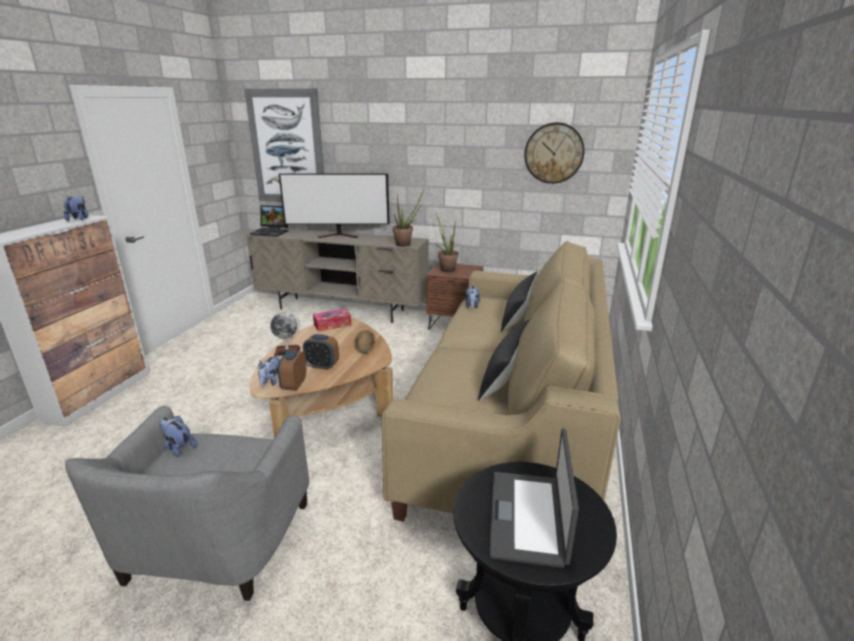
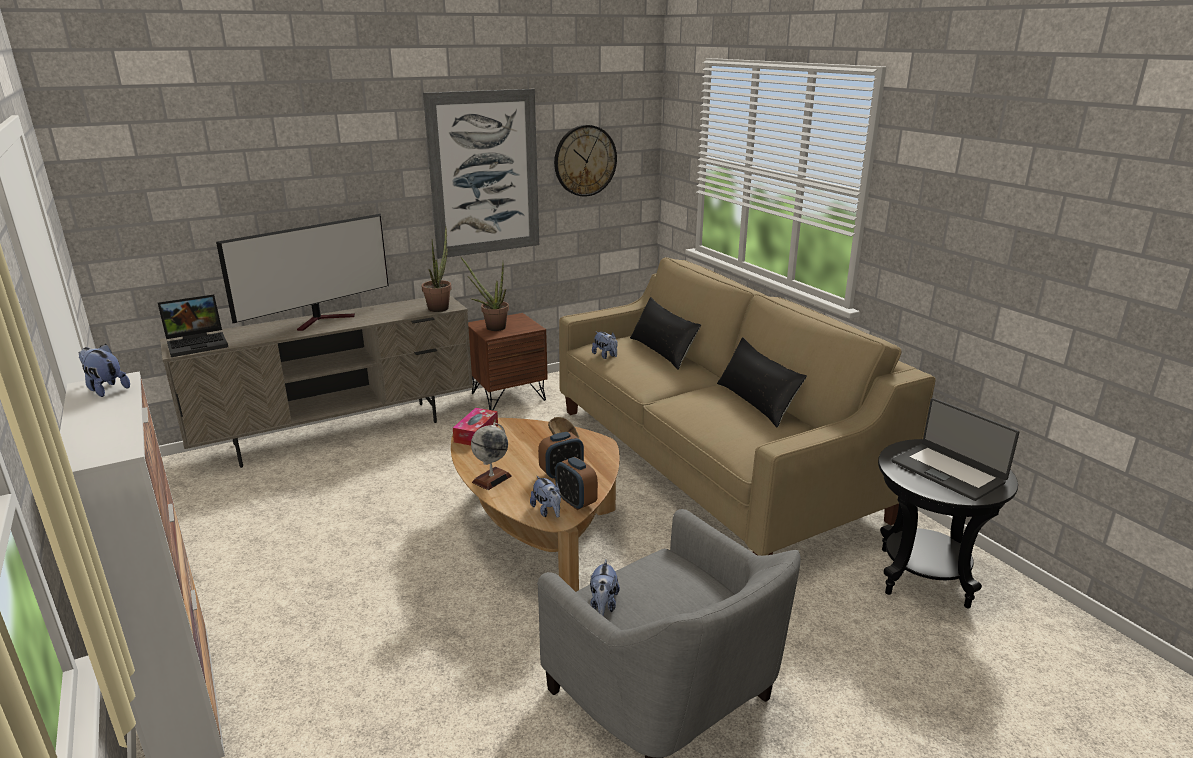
camera: 45 degrees left, 0 degrees up
(178, 447) = (603, 605): plush toy -> plush toy turned 75 degrees counterclockwise
(287, 147) = (191, 196): picture -> picture (484, 174)

